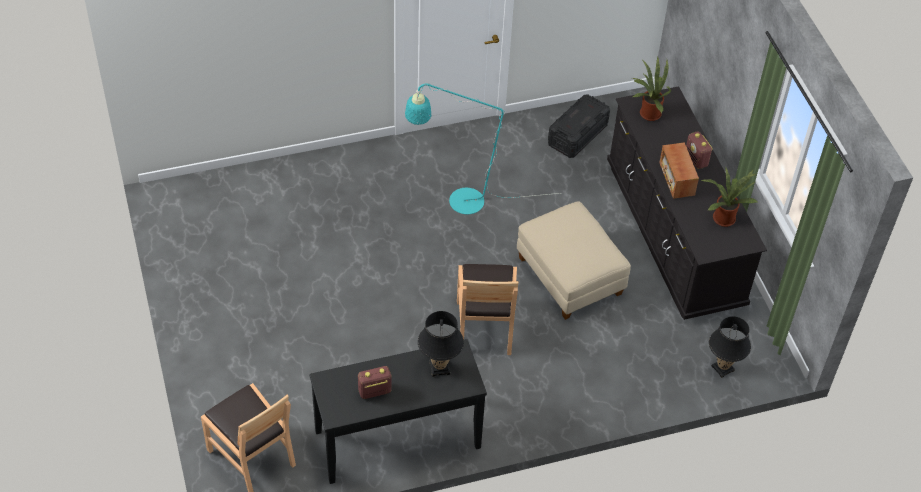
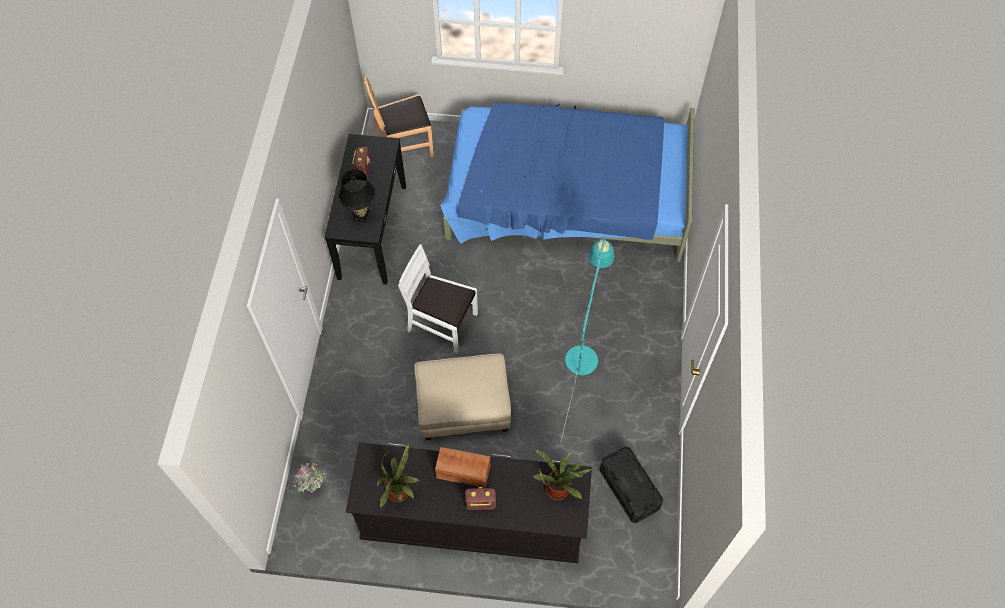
camera: 115 degrees right, 10 degrees up
(263, 270) = (565, 195): none -> blue bed
(485, 327) = (442, 323): brown chair -> white chair
(723, 368) = (313, 487): black table lamp -> potted plant

